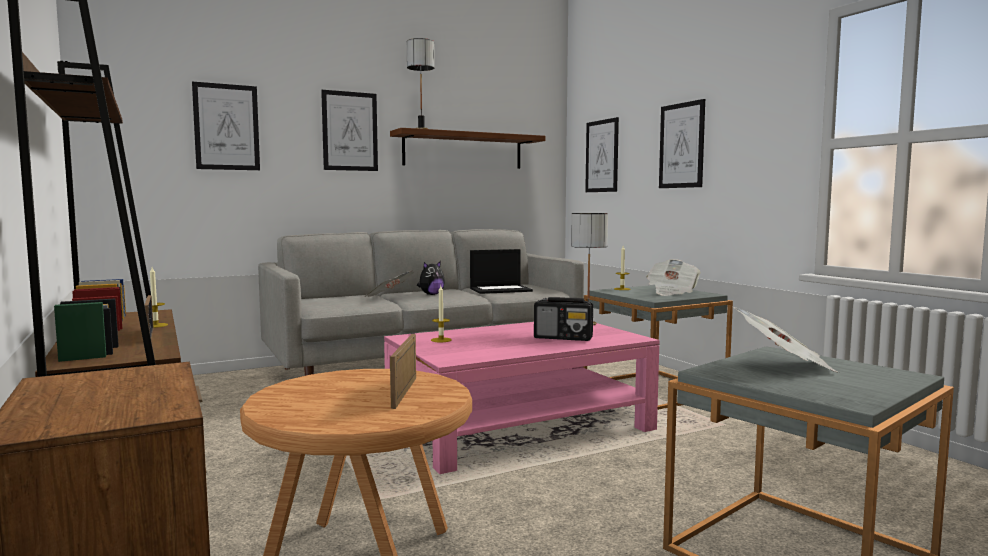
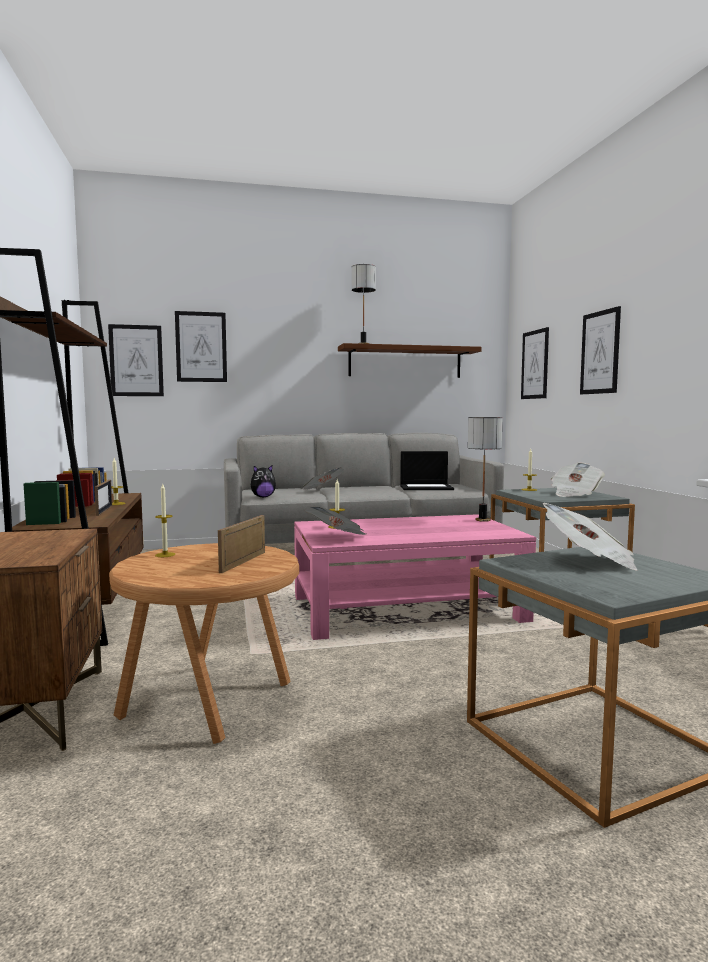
camera: 15 degrees right, 0 degrees up
(295, 390) = (165, 555): none -> candle
(350, 131) = (302, 347): picture -> picture (136, 360)
(431, 294) = (360, 489): plush toy -> plush toy (263, 497)
(456, 354) = (337, 538): none -> newspaper
(563, 338) = (446, 531): radio -> none

